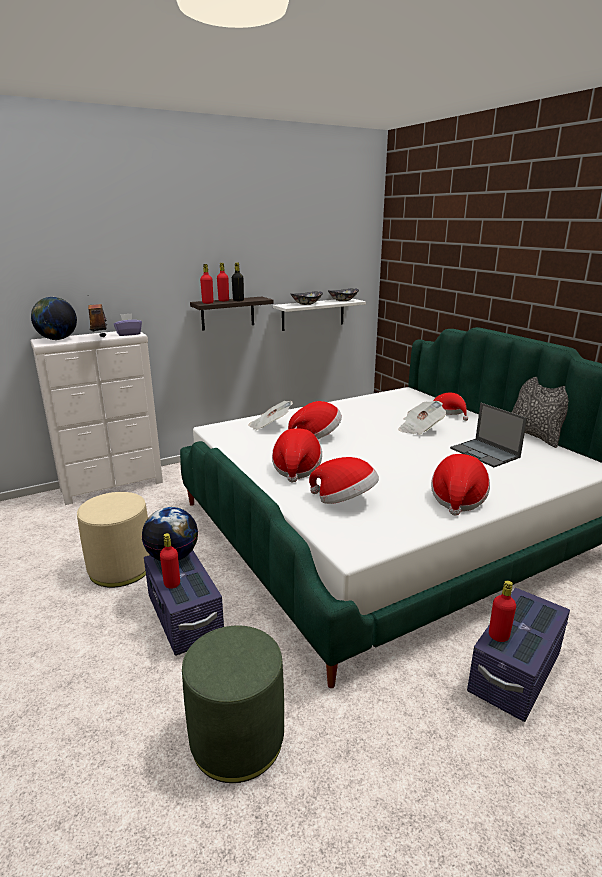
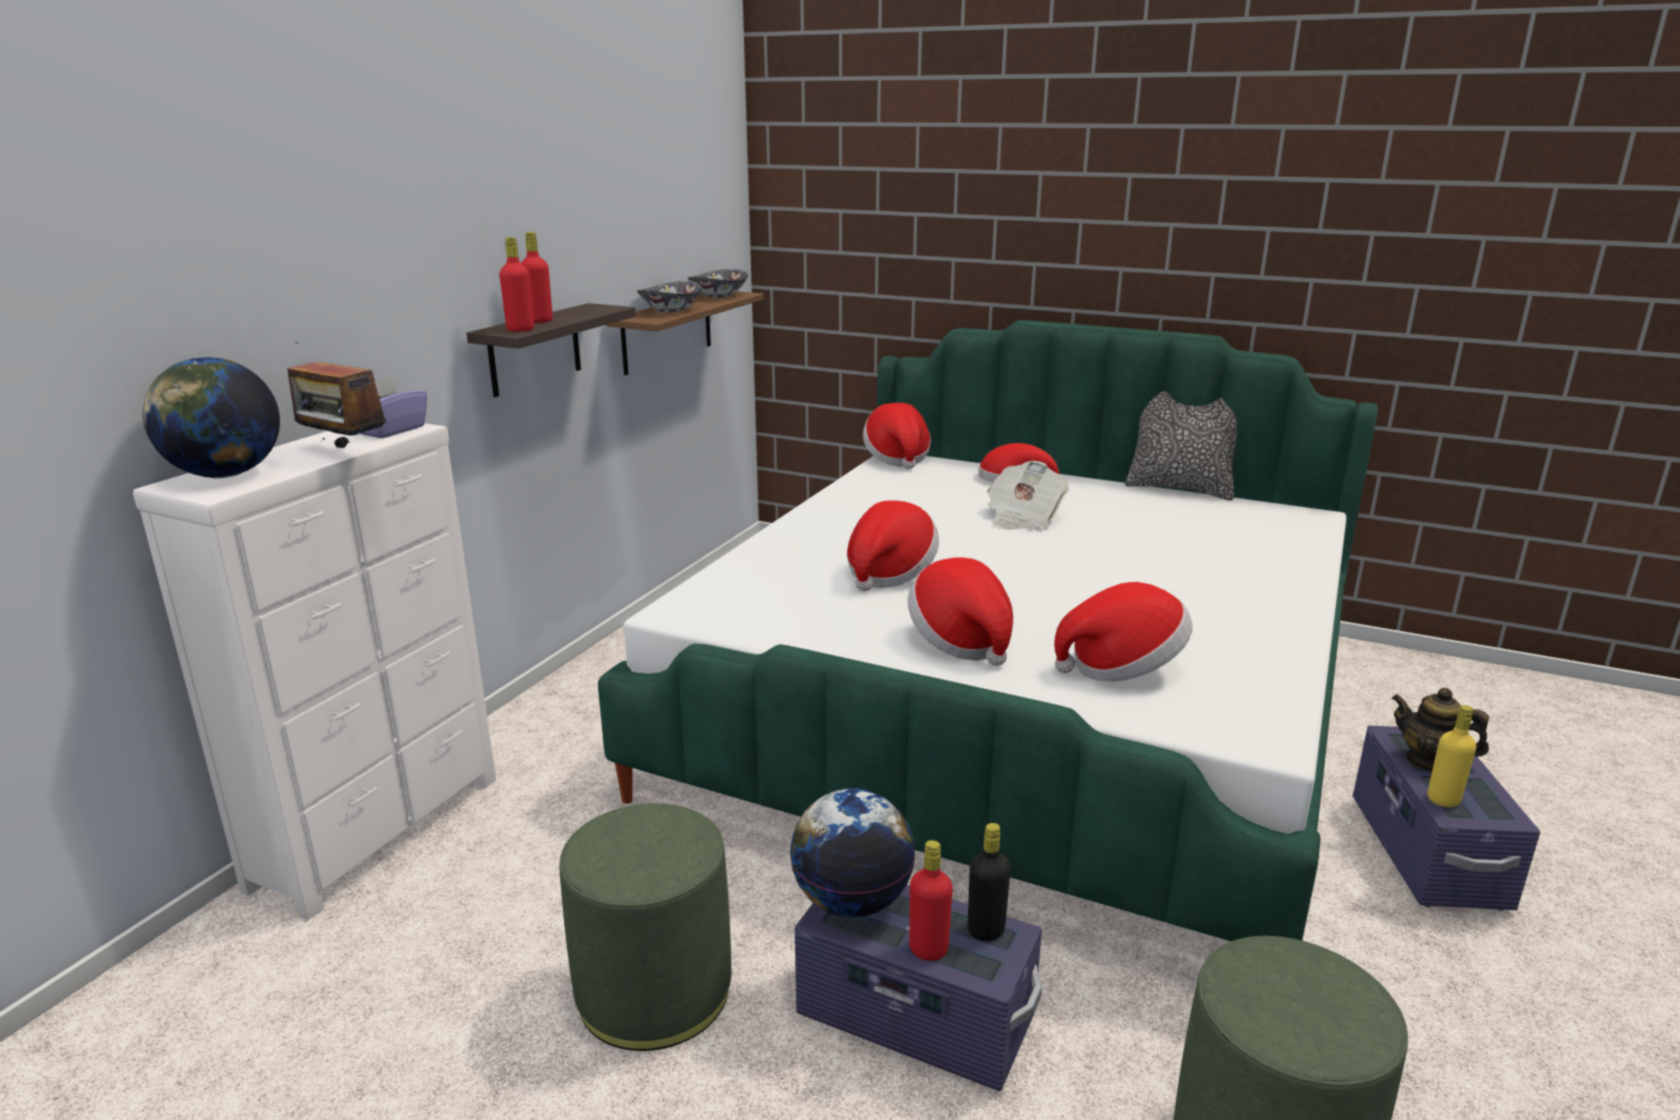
camera: 35 degrees left, 0 degrees up
(121, 568) = (653, 991): beige ottoman -> green ottoman
(238, 300) = (570, 317): black bottle -> black bottle (986, 930)
(270, 426) = (777, 577): newspaper -> none
(313, 314) = (667, 331): white shelf -> brown shelf
(457, 499) = (1253, 613): hat -> hat (897, 458)
(485, 453) = (1168, 532): laptop -> none
(498, 636) = (1443, 799): red bottle -> yellow bottle
(522, 617) = (1429, 761): none -> teapot

